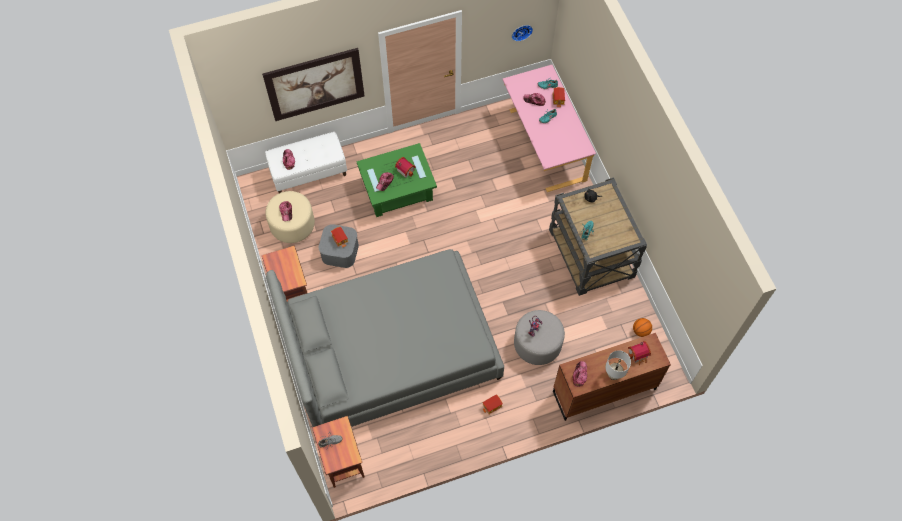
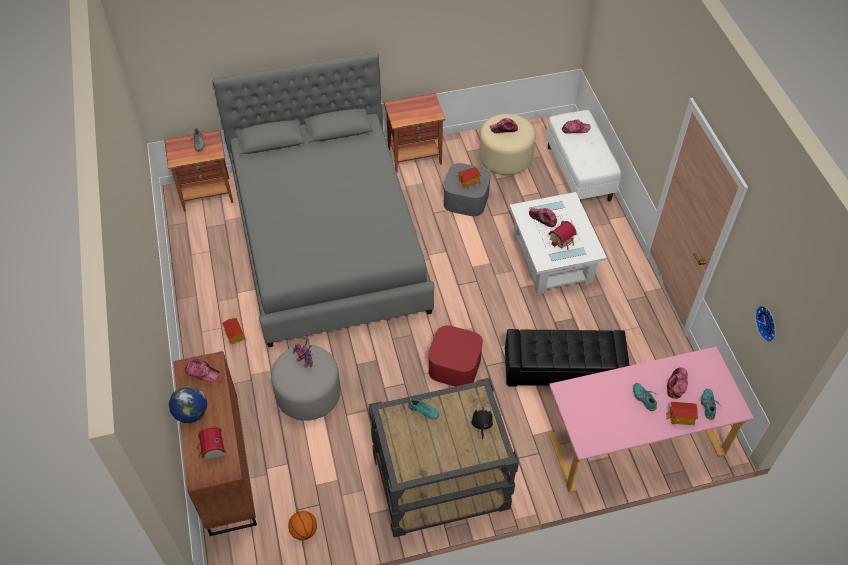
camera: 95 degrees right, 10 degrees down
(315, 84) = (638, 86): picture -> none
(398, 190) = (552, 258): green coffee table -> white coffee table
(495, 184) = (563, 368): none -> black ottoman
(500, 250) = (454, 365): none -> red storage box
(613, 374) = (191, 413): white table lamp -> globe

